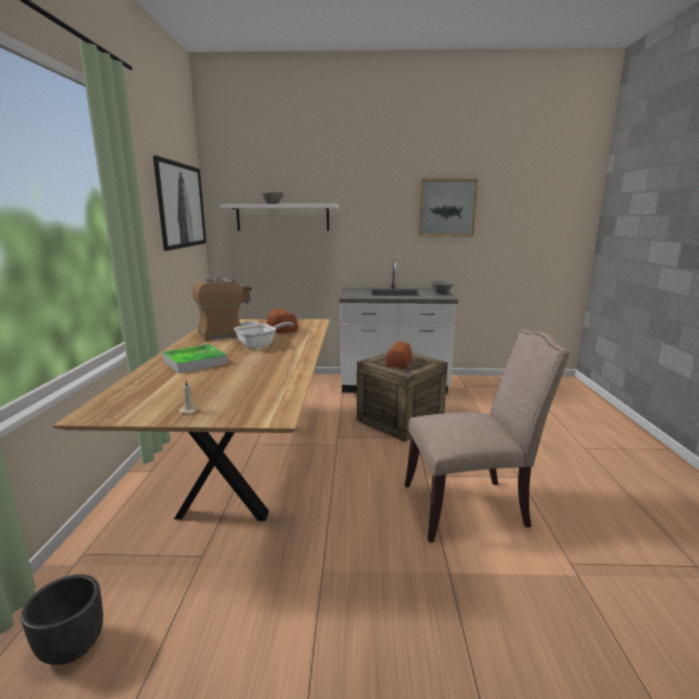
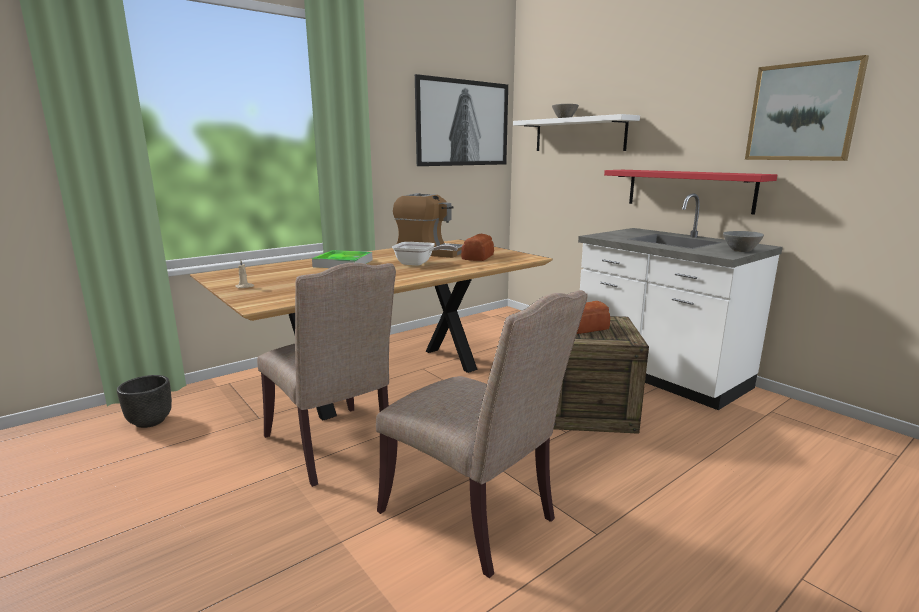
camera: 50 degrees right, 0 degrees up
(318, 530) = (334, 447): none -> beige chair
(382, 257) = (688, 190): none -> red shelf

